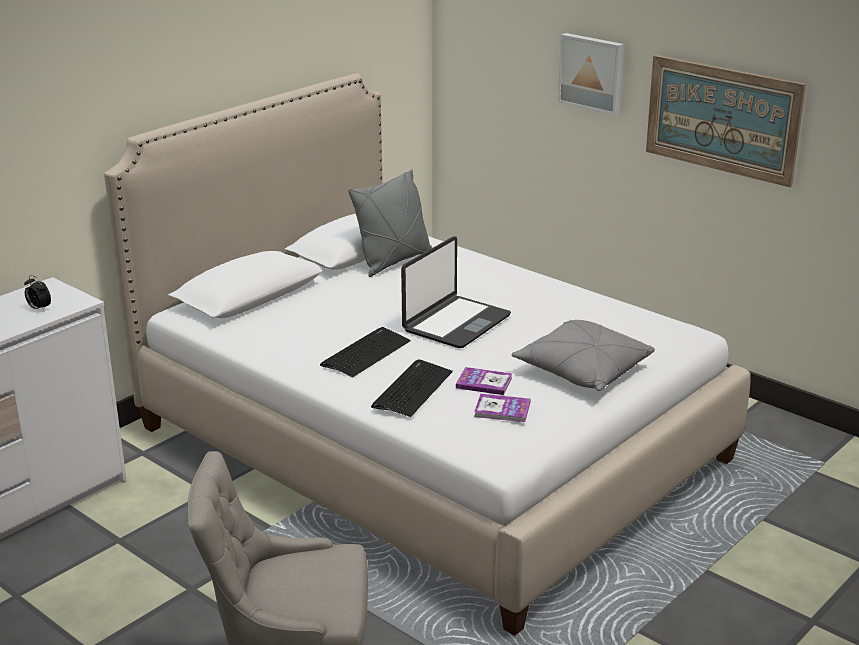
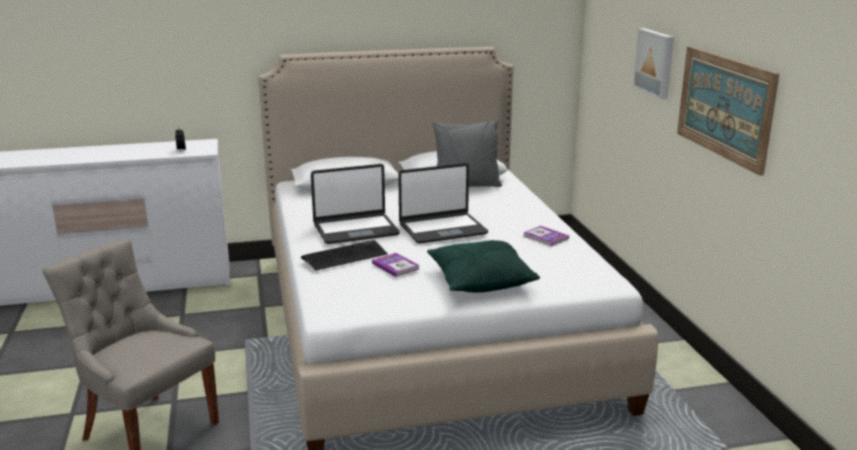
camera: 35 degrees right, 5 degrees down
(366, 353) = (355, 230): keyboard -> laptop
(502, 410) = (378, 284): book -> book (545, 237)
(582, 371) = (480, 280): grey pillow -> green pillow

